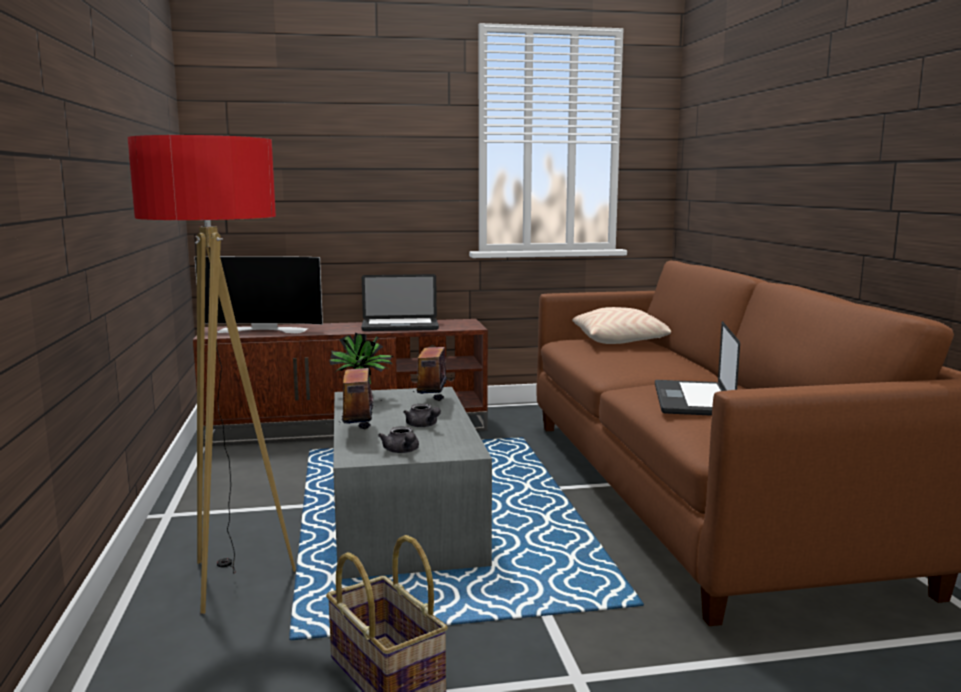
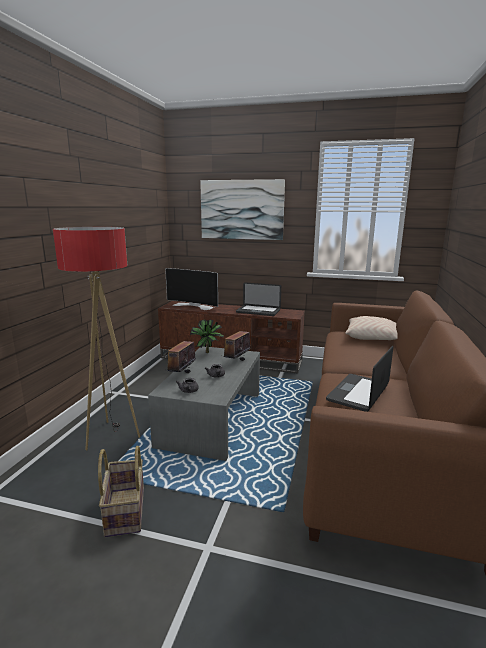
camera: 25 degrees right, 5 degrees up
(342, 140) = (242, 209): none -> picture

